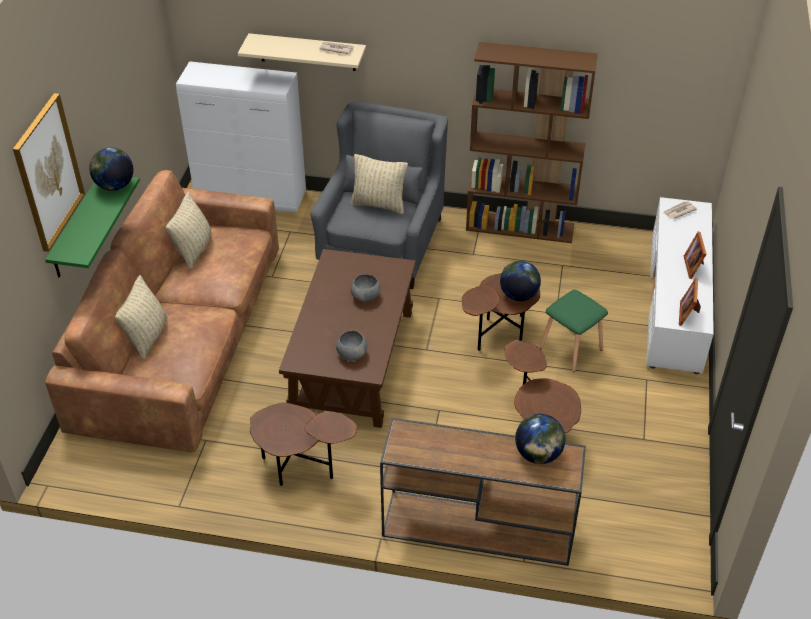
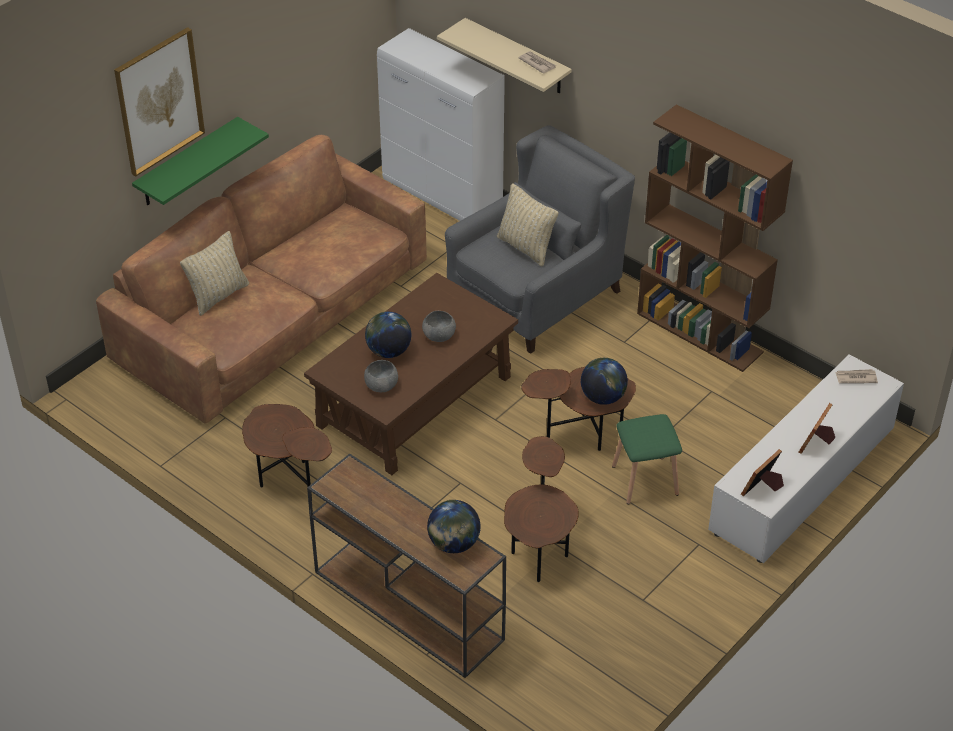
camera: 30 degrees right, 0 degrees up
(115, 186) = (241, 135): globe -> globe (389, 351)
(194, 250) = (320, 228): beige pillow -> none

